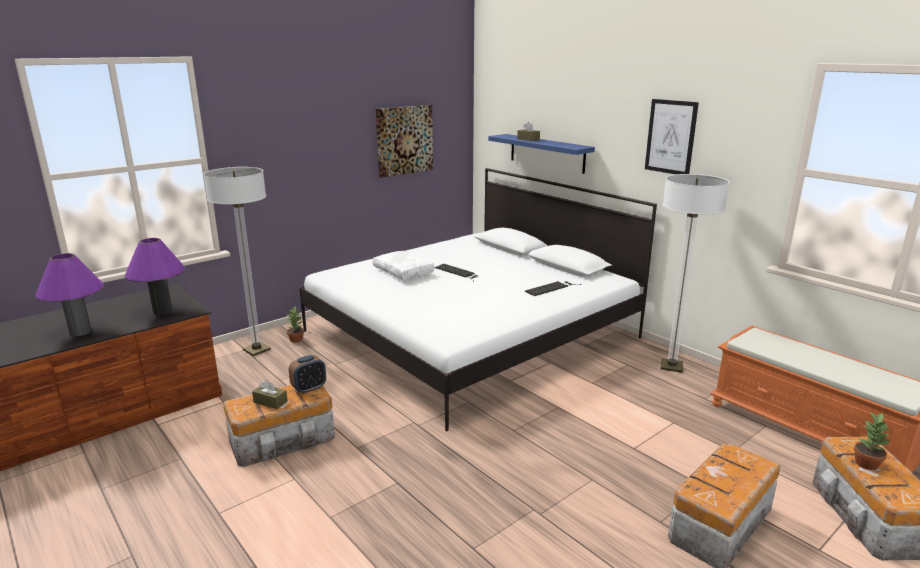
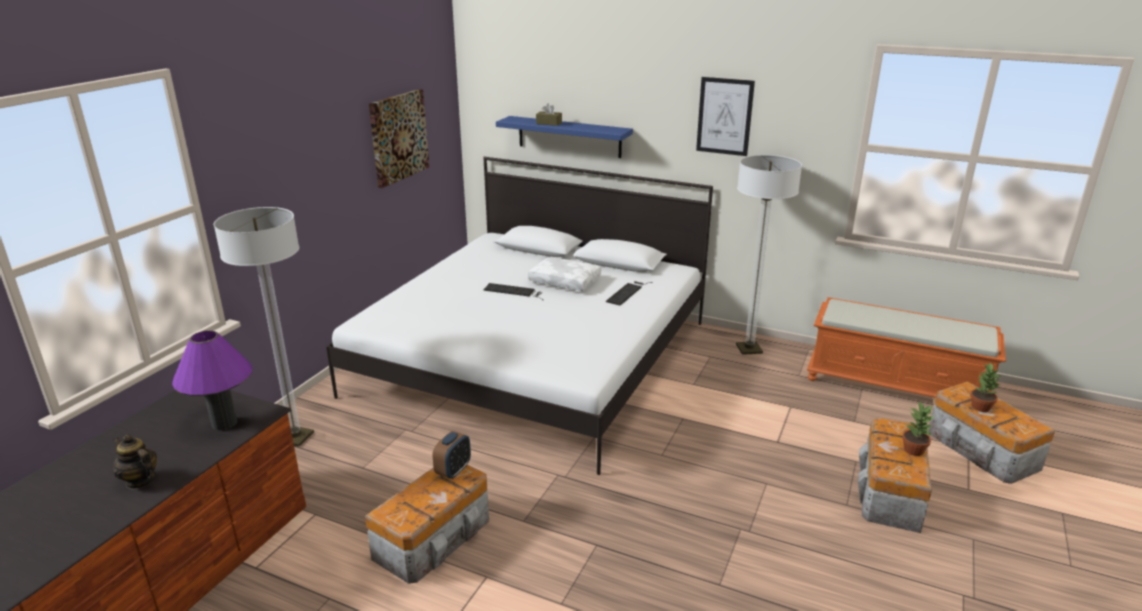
camera: 25 degrees left, 5 degrees up
(80, 332) = (140, 480): purple table lamp -> teapot
(270, 402) = (425, 499): brown tissue box -> none
(296, 339) = (335, 411): potted plant -> potted plant (914, 450)
(404, 272) = (454, 302): white pillow -> white pillow (565, 281)

